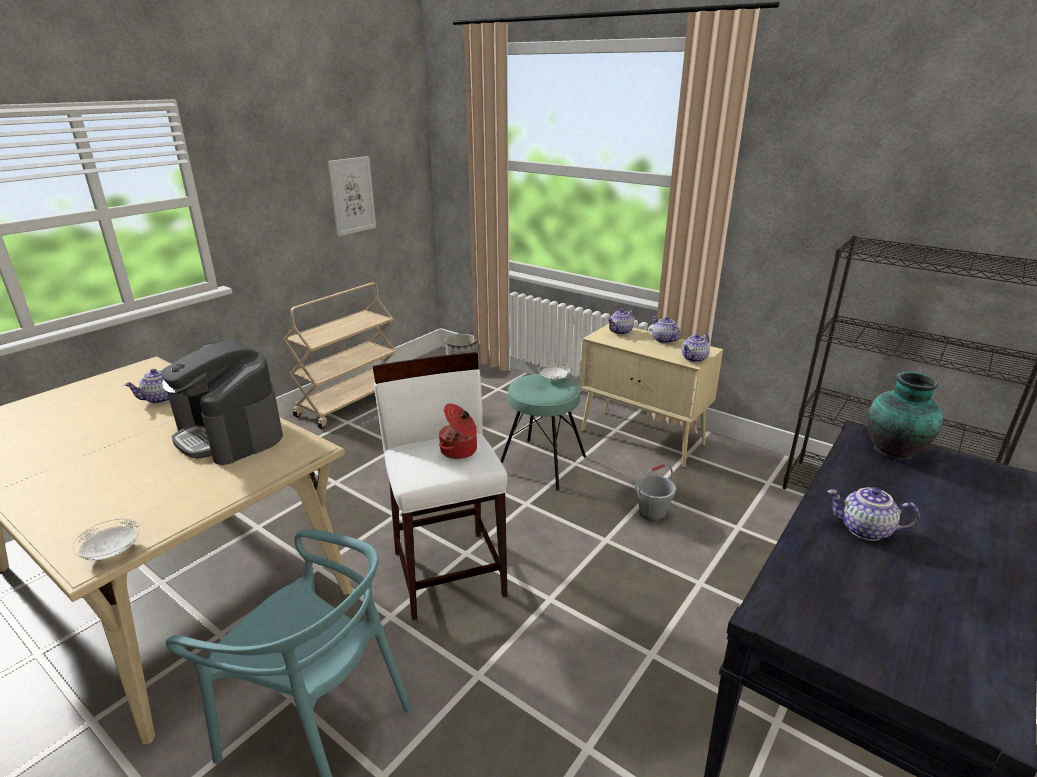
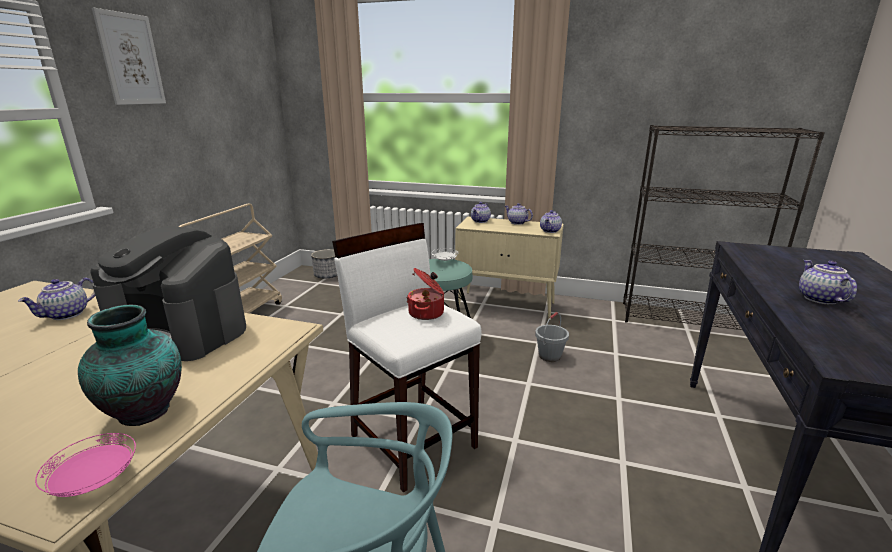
camera: 20 degrees left, 5 degrees down
(112, 552) = (95, 481): white plate -> pink plate
(352, 196) = (220, 124): picture -> picture (131, 59)
(864, 530) = (818, 299): teapot -> teapot turned 90 degrees clockwise
(894, 452) = (770, 253): vase -> vase (145, 413)

